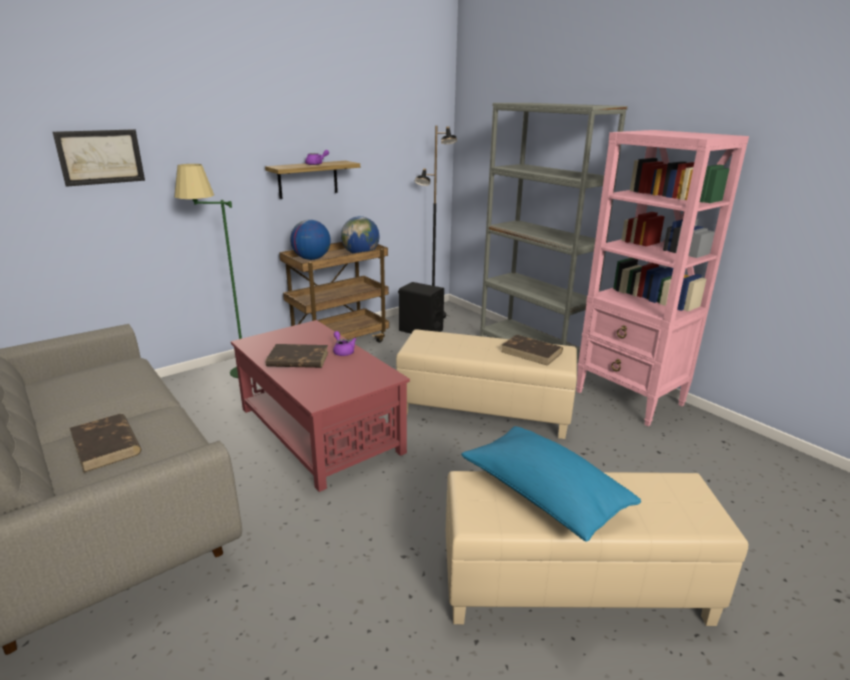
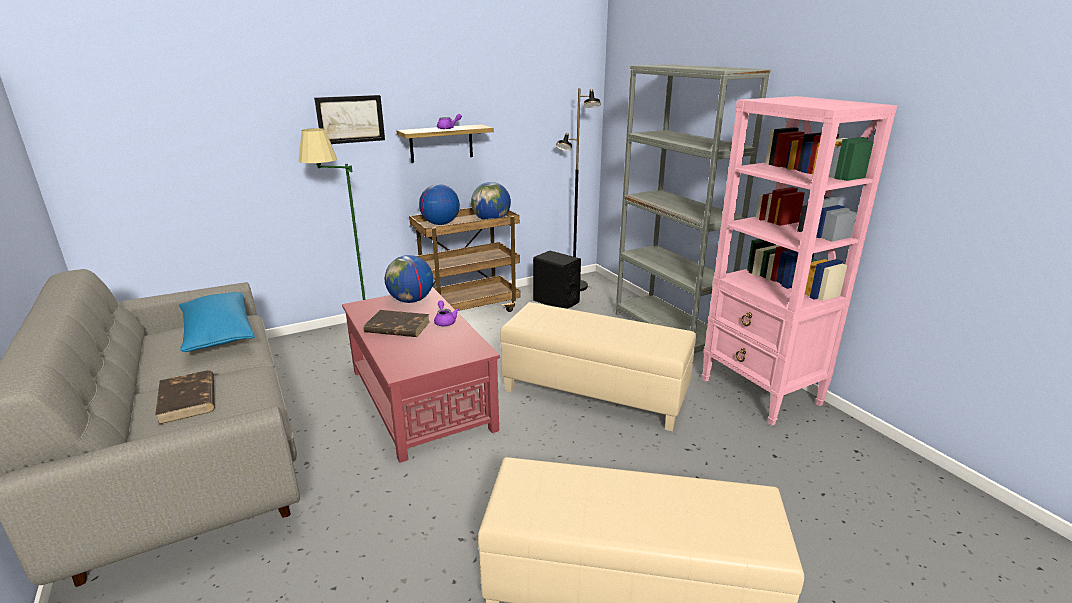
camera: 10 degrees right, 0 degrees up
(101, 157) = (234, 121): picture -> picture (350, 119)
(300, 334) = (411, 300): none -> globe
(532, 352) = (643, 335): brown book -> none
(543, 495) = (590, 494): blue pillow -> blue pillow (218, 335)

